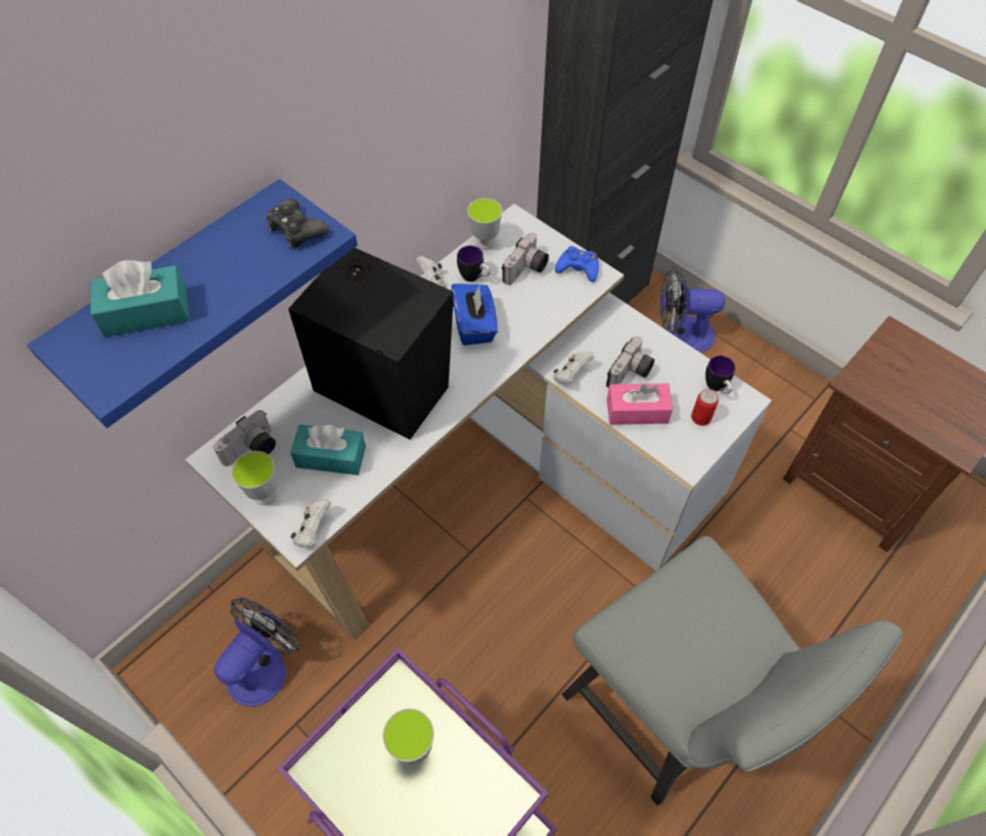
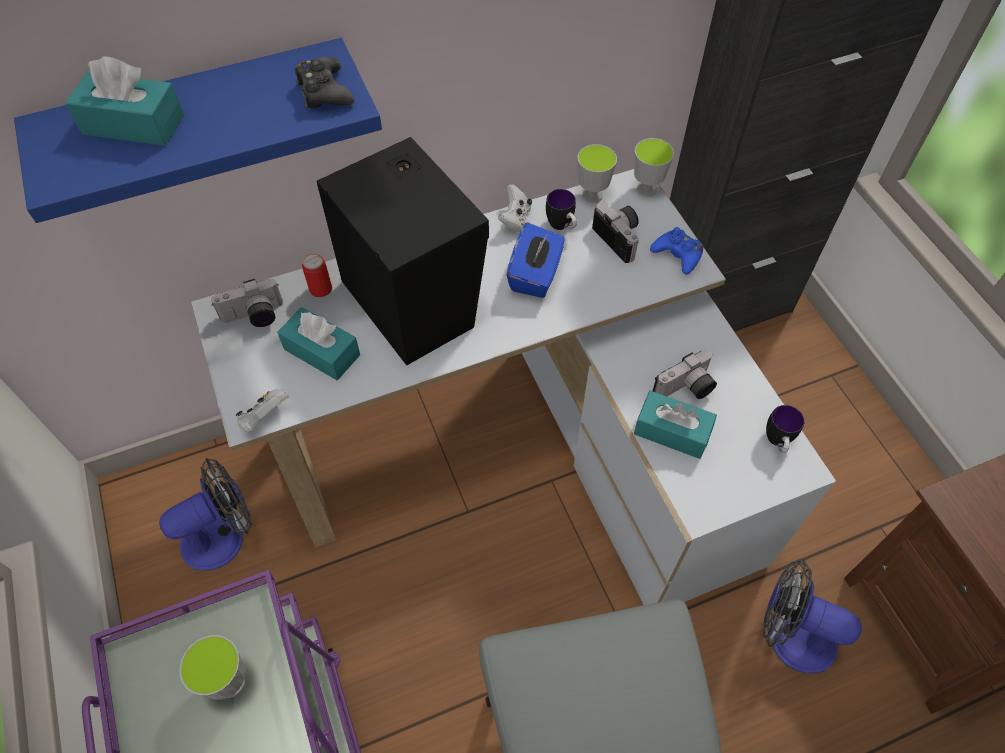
camera: 25 degrees right, 0 degrees up
(265, 495) = (241, 365): cup -> cup (646, 189)
(526, 270) = (621, 238): camera -> camera turned 90 degrees counterclockwise
(571, 375) = (620, 366): white game controller -> none
(637, 411) = (672, 431): pink tissue box -> turquoise tissue box
(681, 335) = (803, 377): fan -> fan (790, 635)
(701, 417) = (741, 467): can -> can (320, 289)

